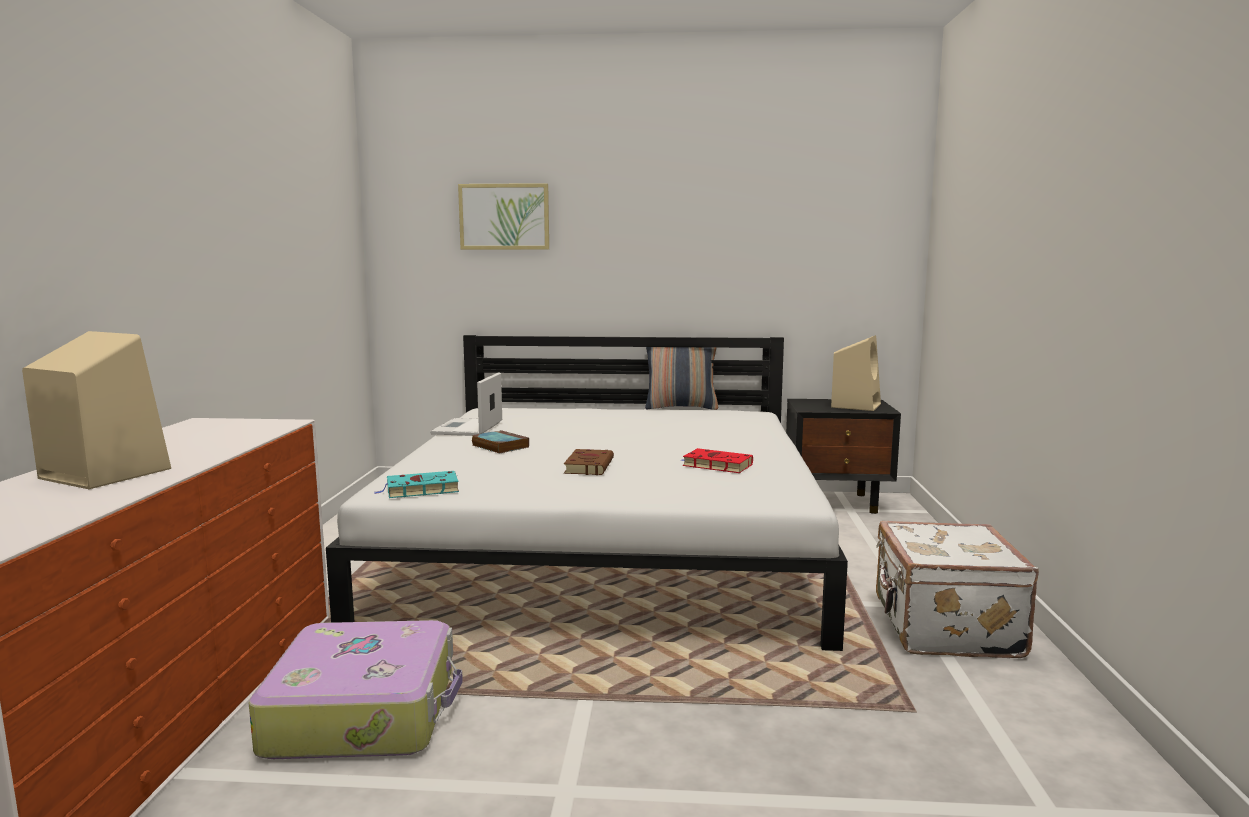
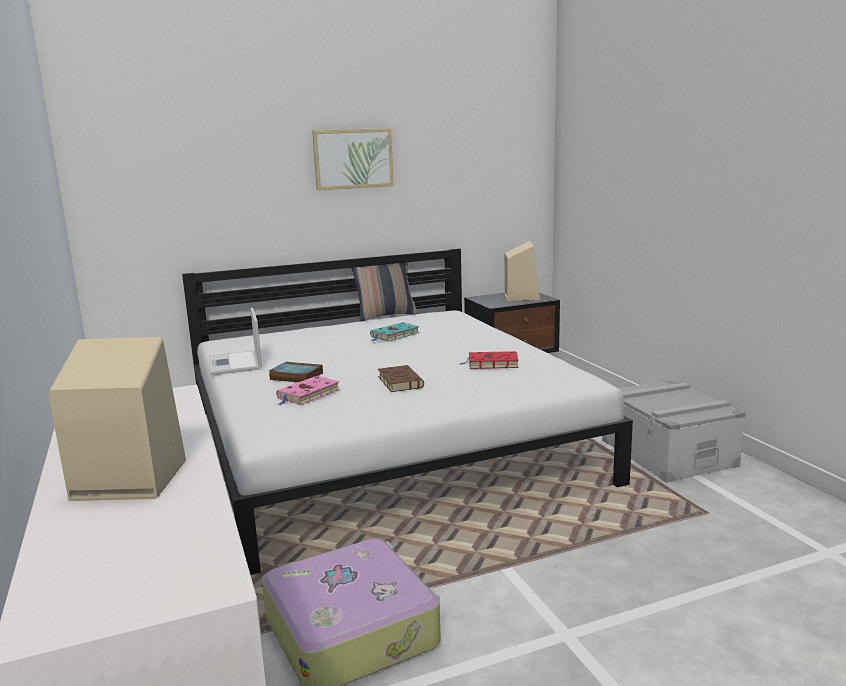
camera: 25 degrees left, 5 degrees up
(420, 490) = (296, 430): turquoise book -> turquoise book (394, 335)
(482, 462) = (307, 395): none -> pink book
(504, 217) = (211, 157): picture -> picture (353, 158)
(943, 628) = (668, 453): white suitcase -> grey storage box

